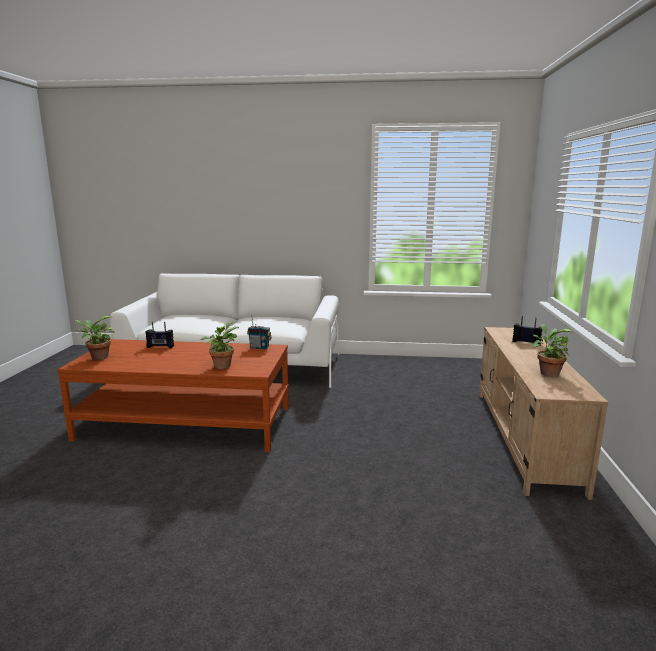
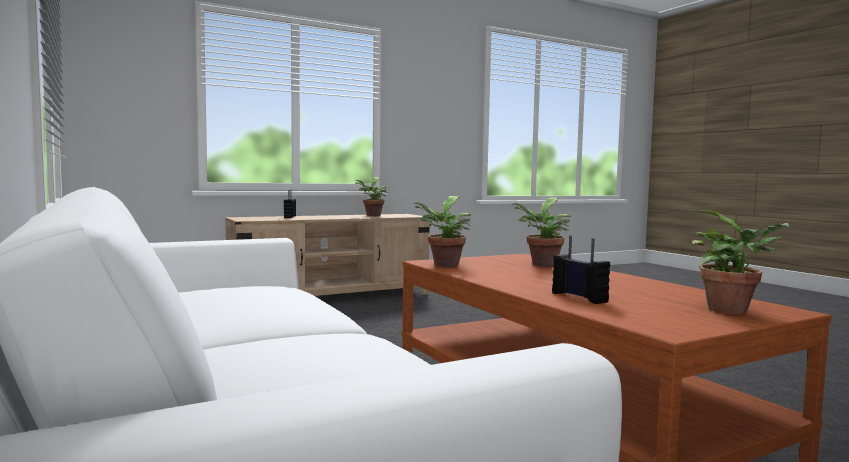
camera: 125 degrees left, 10 degrees down
(259, 347) = (444, 265): radio -> potted plant

